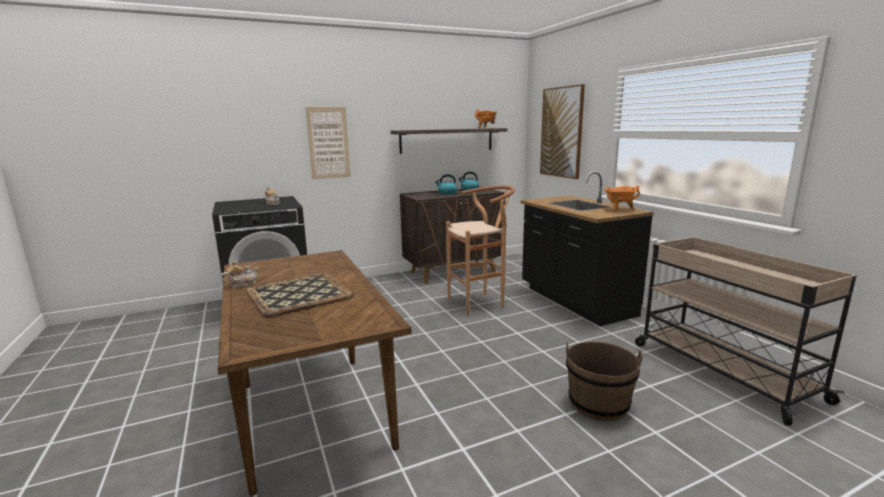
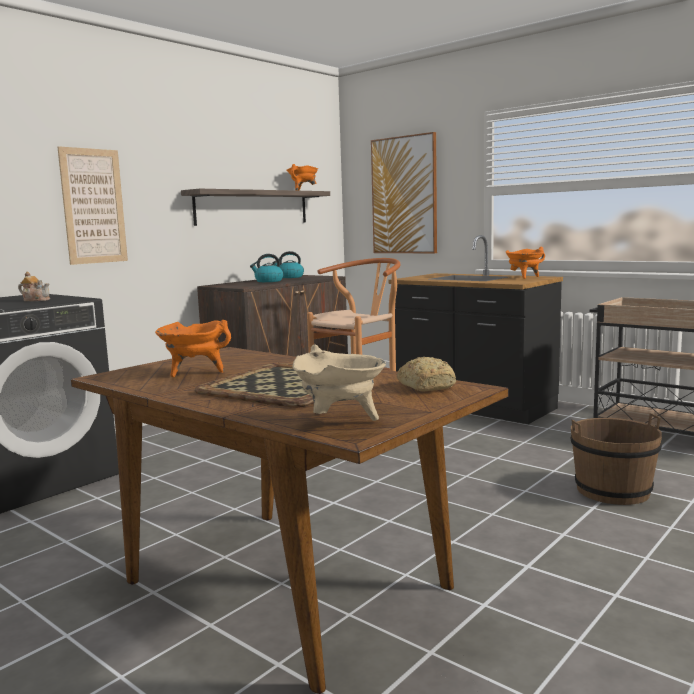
camera: 25 degrees left, 5 degrees down
(241, 284) = (165, 389): teapot -> none
(259, 336) = (340, 421): none -> beige cooking pot
(281, 271) = (195, 372): none -> orange cooking pot
(366, 313) = (426, 386): none -> bread

